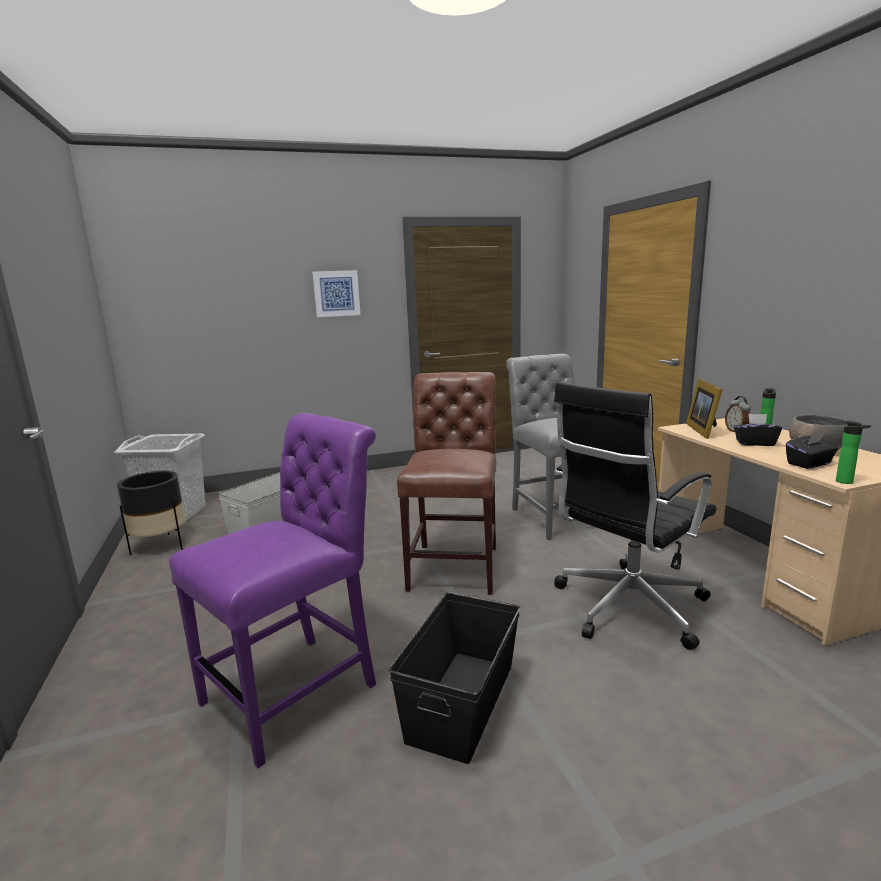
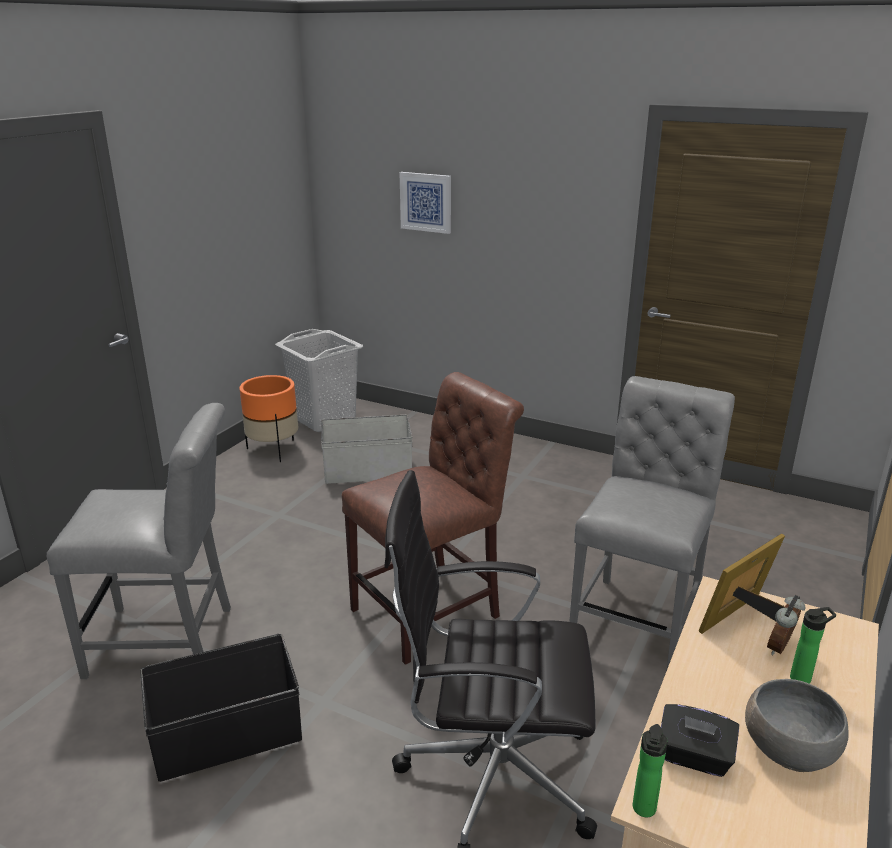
camera: 45 degrees right, 10 degrees up
(160, 546) = (273, 450): black planter -> orange planter
(299, 689) = (169, 641): purple chair -> grey chair
(336, 293) = (540, 206): picture -> picture (426, 202)
(755, 443) = (739, 681): black tissue box -> none

